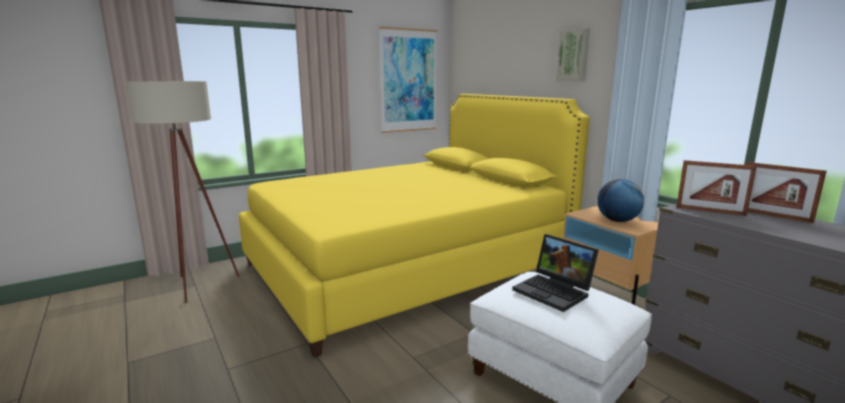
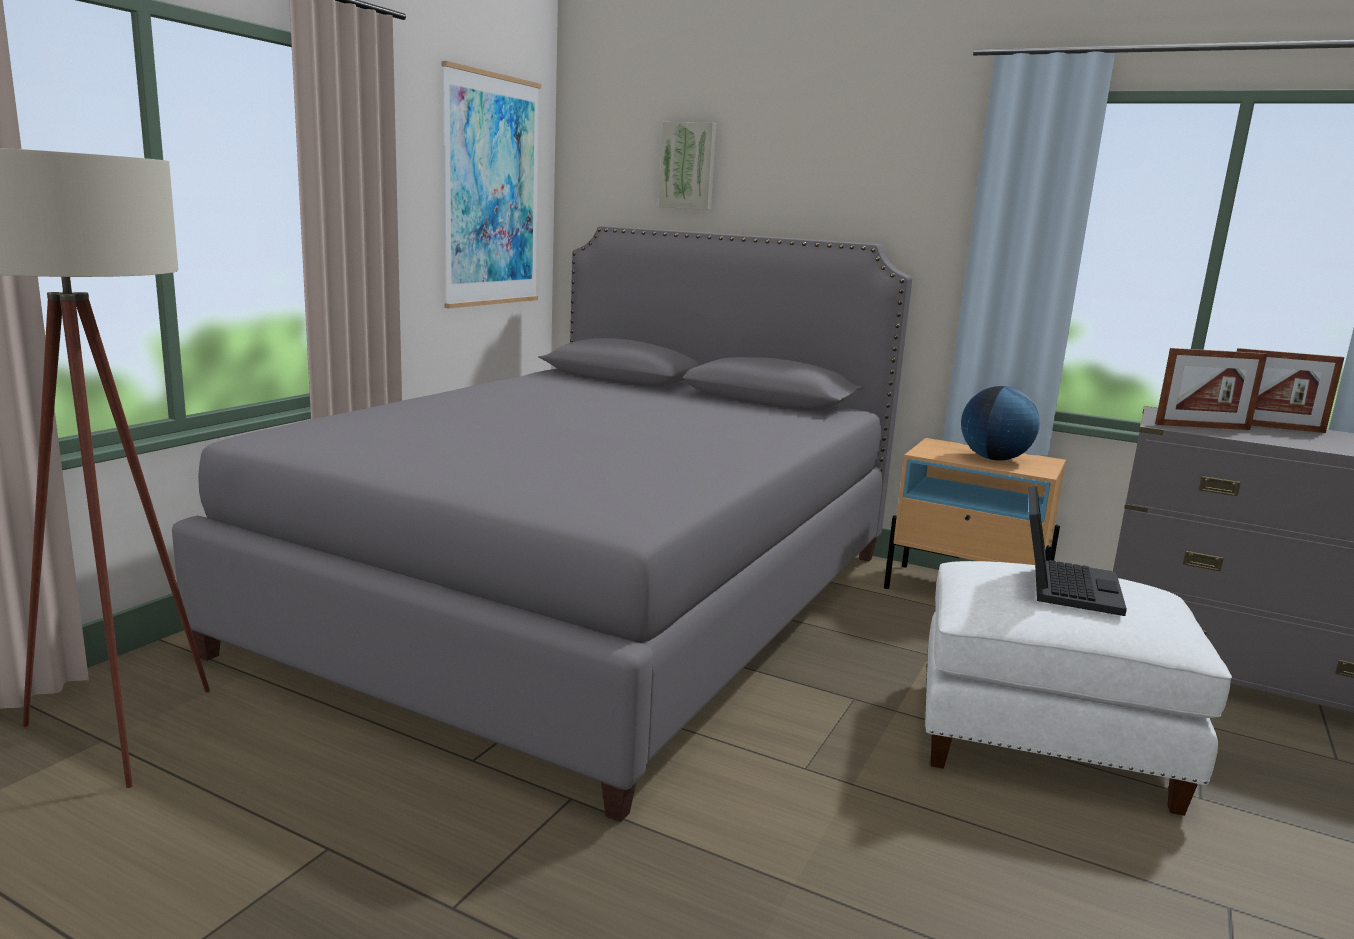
camera: 30 degrees left, 0 degrees up
(407, 266) = (591, 599): yellow bed -> grey bed
(555, 292) = (1063, 585): laptop -> laptop turned 90 degrees counterclockwise
(573, 56) = (876, 164): picture -> picture (688, 166)

